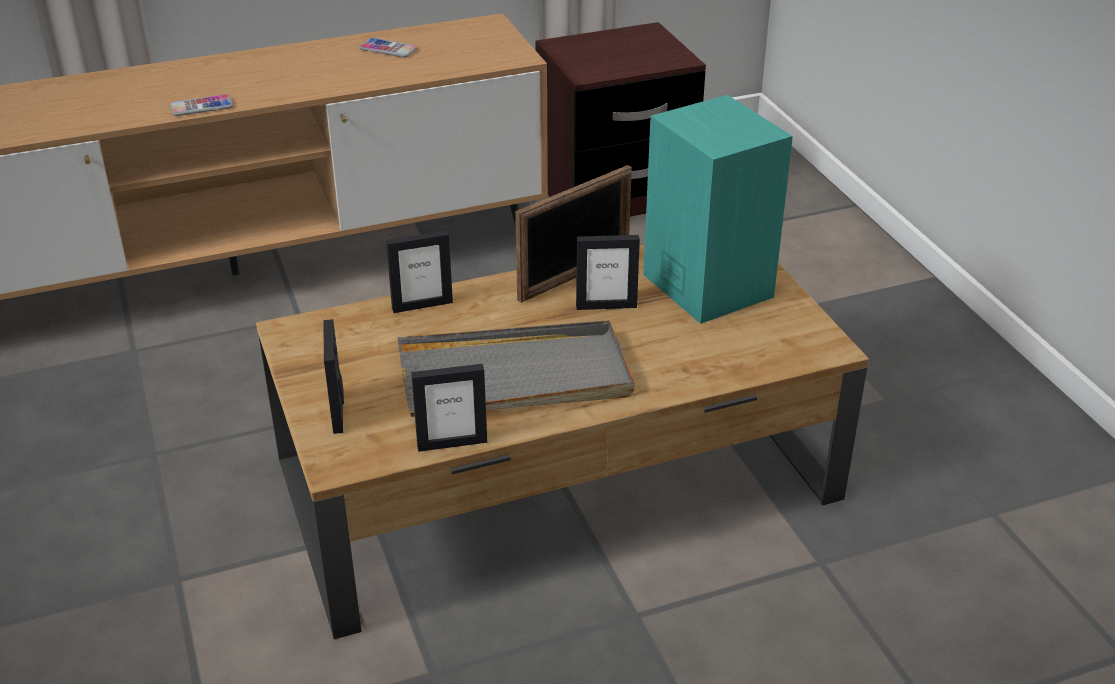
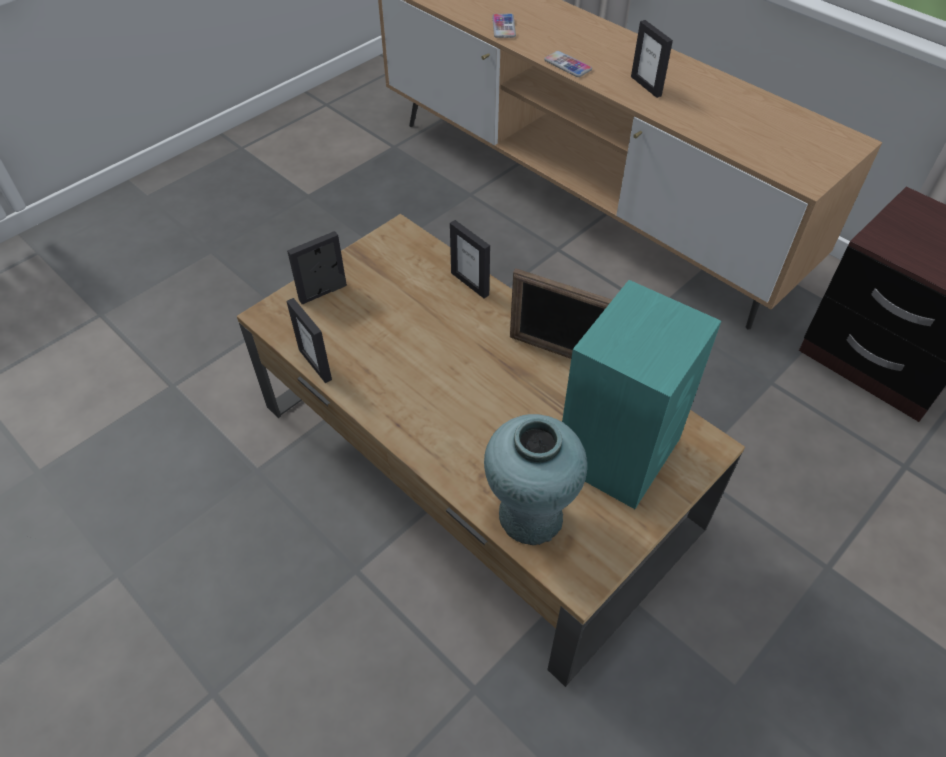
camera: 65 degrees right, 15 degrees up
(388, 49) = (742, 108): phone -> phone (503, 27)
(515, 377) = (410, 370): grey tray -> none
(606, 306) = (539, 391): picture frame -> picture frame (646, 86)
(748, 354) = (530, 516): none -> turquoise vase

